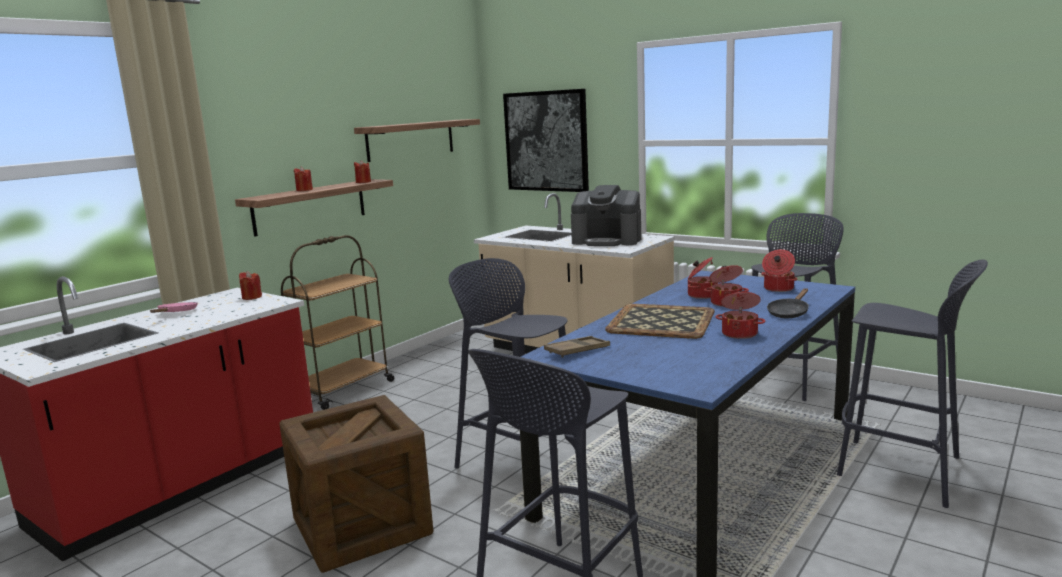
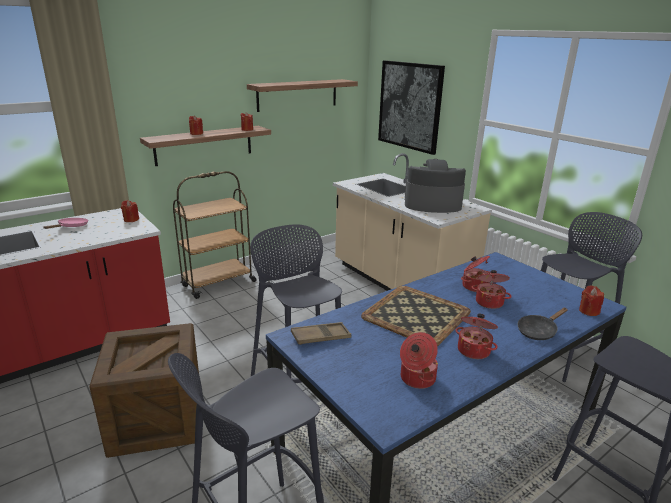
camera: 15 degrees right, 10 degrees up
(607, 241) = (432, 204): coffee machine -> coffee machine turned 150 degrees clockwise
(778, 289) = (549, 293): cooking pot -> cooking pot (416, 378)
(824, 294) = (588, 311): none -> red candle

